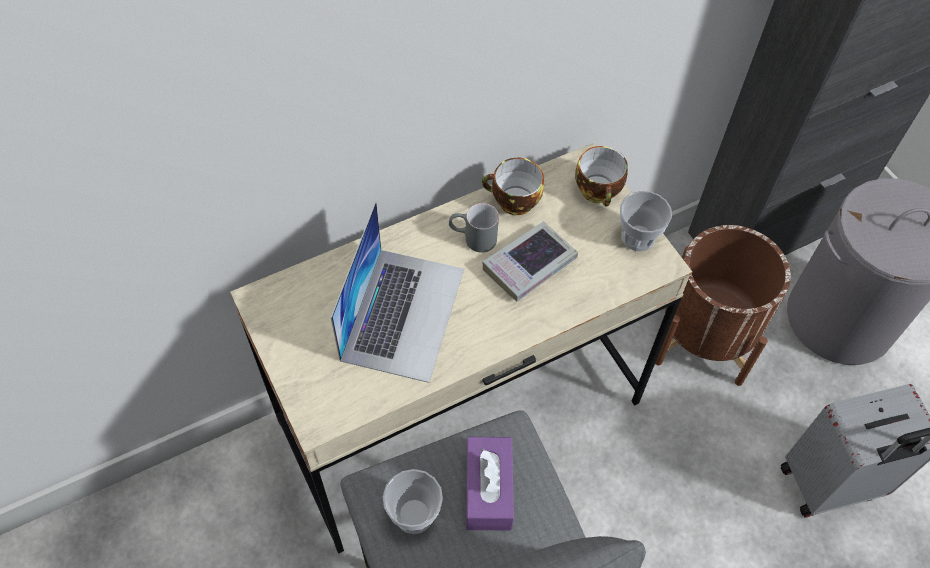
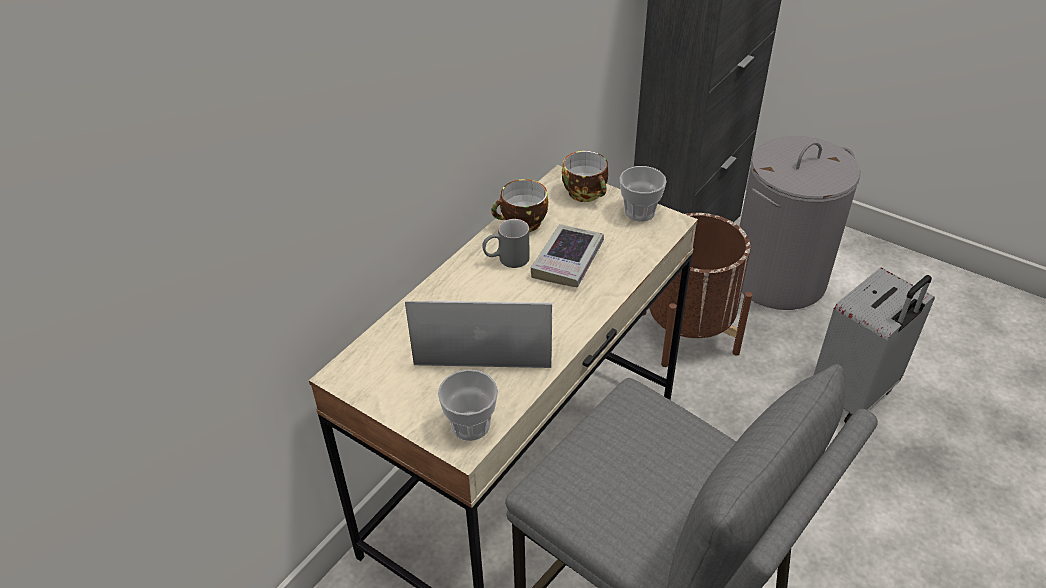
camera: 25 degrees left, 15 degrees down
(403, 313) = (484, 334): laptop -> laptop turned 75 degrees counterclockwise
(414, 514) = (595, 491): cup -> cup (470, 425)
(488, 489) = (645, 443): purple tissue box -> none

